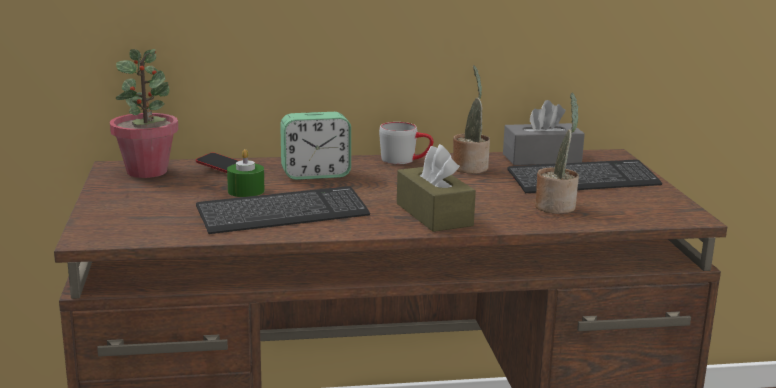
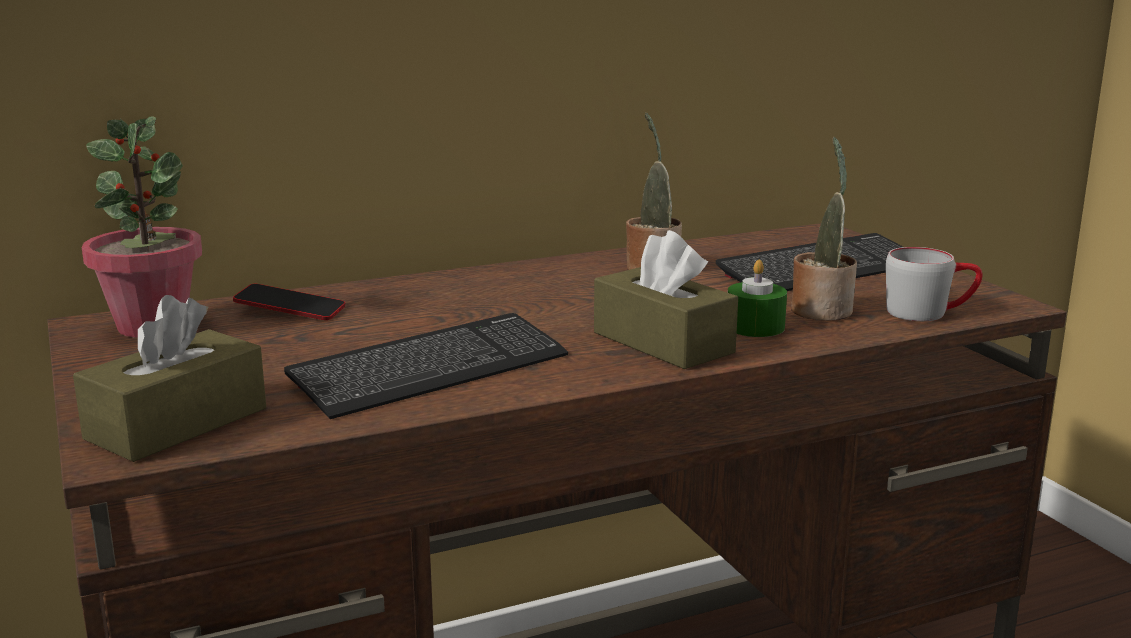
camera: 15 degrees left, 0 degrees up
(127, 226) = (177, 423): none -> brown tissue box
(246, 191) = (342, 339): green candle -> green candle (755, 327)
(315, 174) = (433, 301): alarm clock -> none
(405, 160) = (551, 266): grey mug -> grey mug (929, 312)
(541, 158) = (738, 245): grey tissue box -> none

